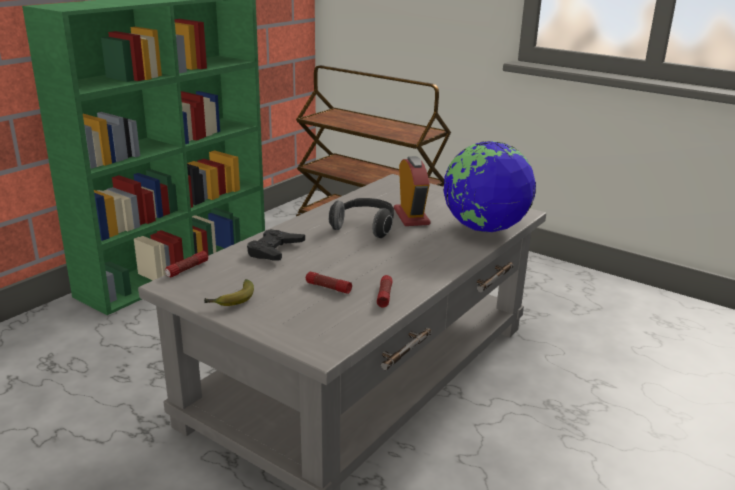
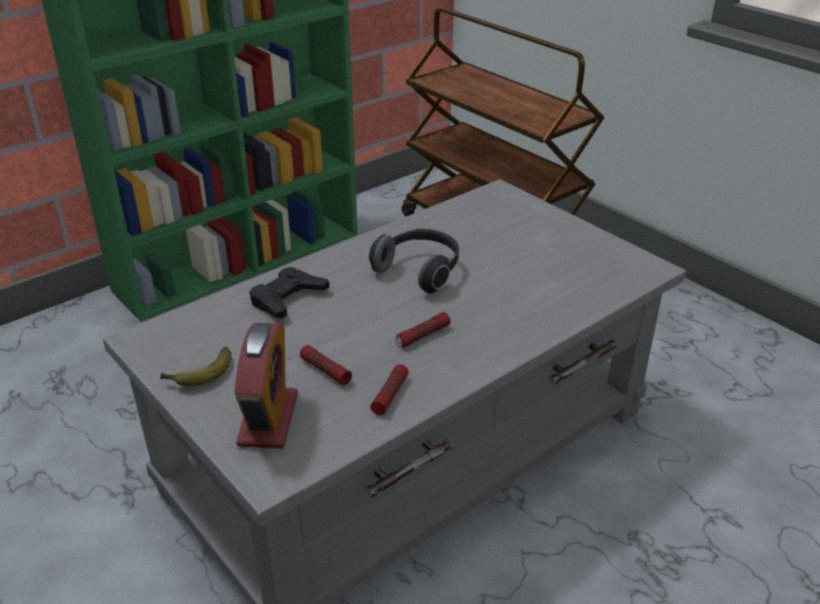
camera: 15 degrees right, 10 degrees up
(187, 269) = (169, 317): flashlight -> flashlight (423, 336)
(411, 216) = (490, 259): alarm clock -> alarm clock (268, 419)
(484, 228) = (580, 291): globe -> none

